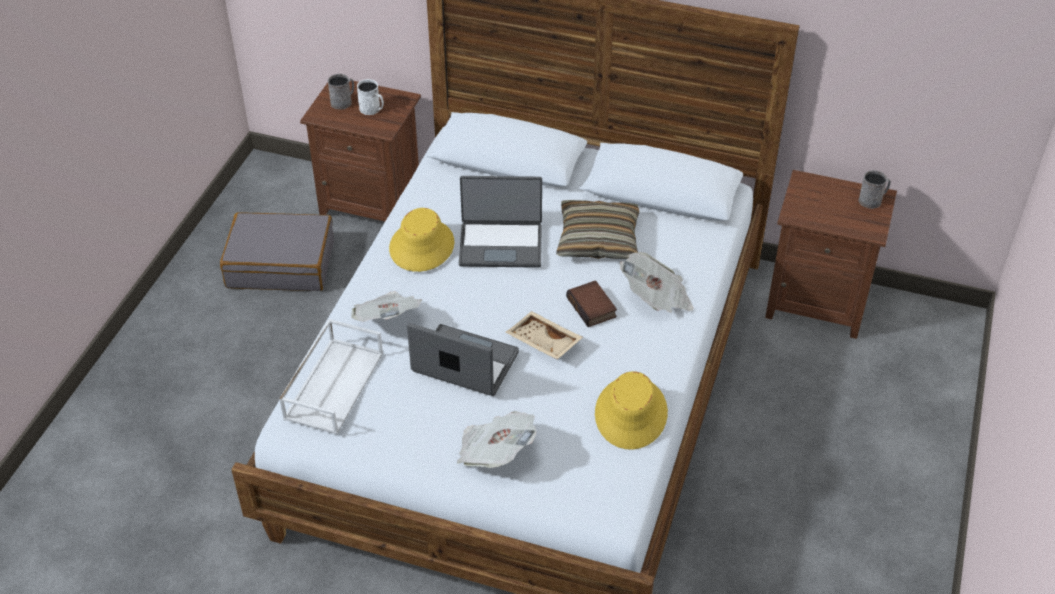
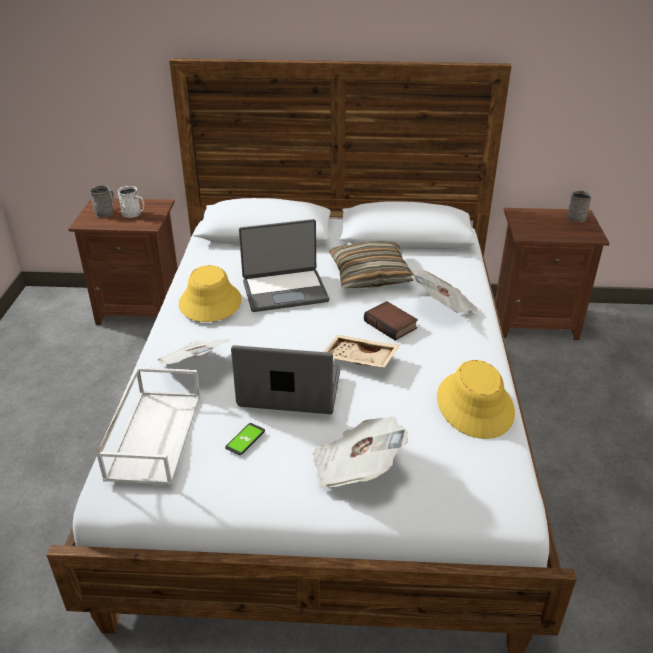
camera: 15 degrees left, 10 degrees down
(281, 264) = (66, 365): grey suitcase -> none
(410, 405) = (245, 439): none -> phone

